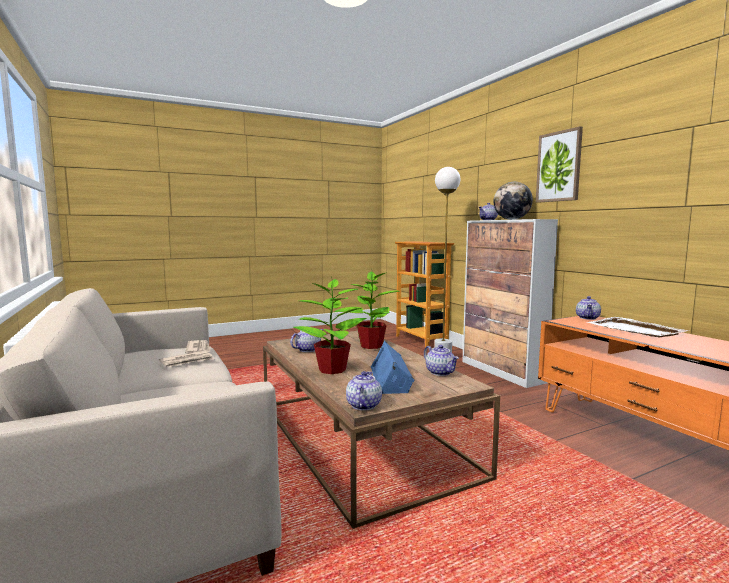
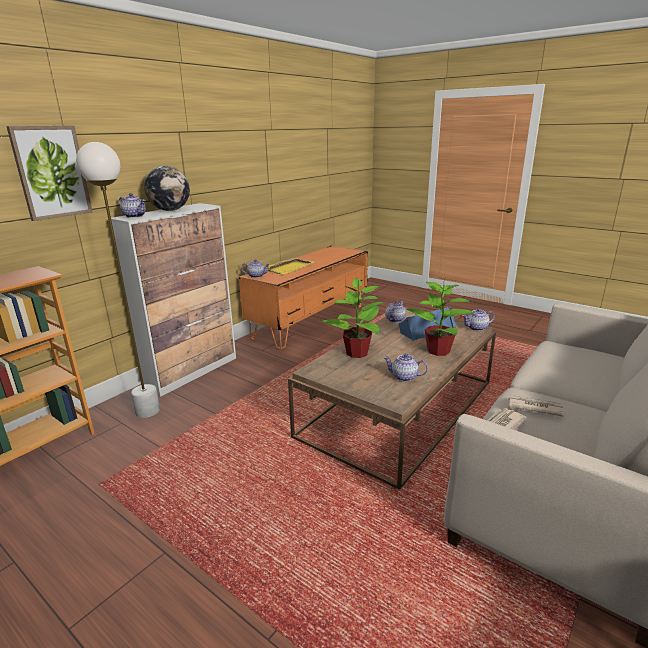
camera: 115 degrees left, 15 degrees up
(559, 166) = (184, 149): picture -> picture (51, 172)
(635, 330) = (289, 267): white tray -> yellow tray

